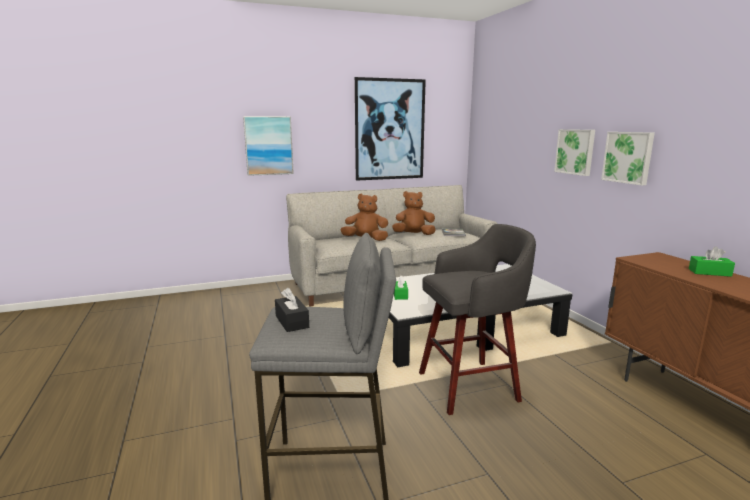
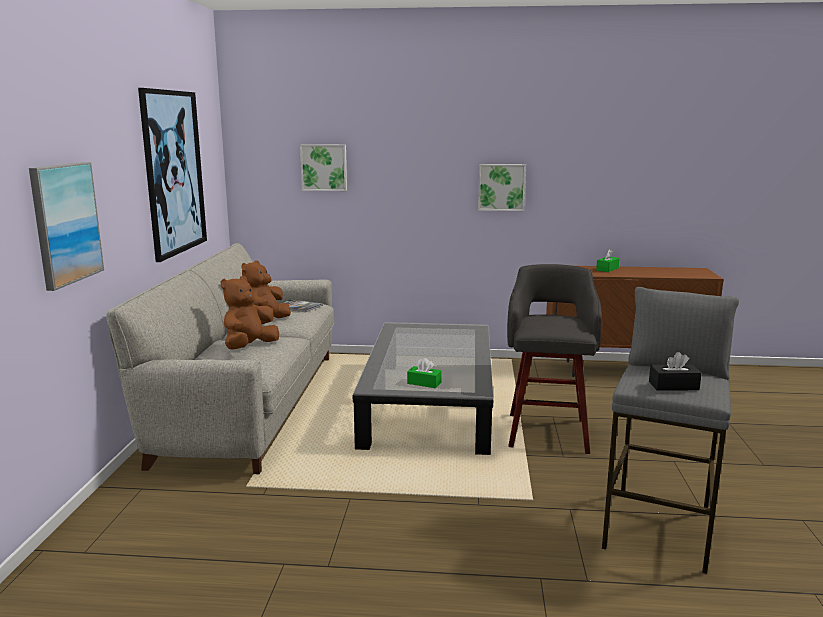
camera: 65 degrees left, 0 degrees up
(575, 151) = (435, 185): picture -> picture (324, 167)

